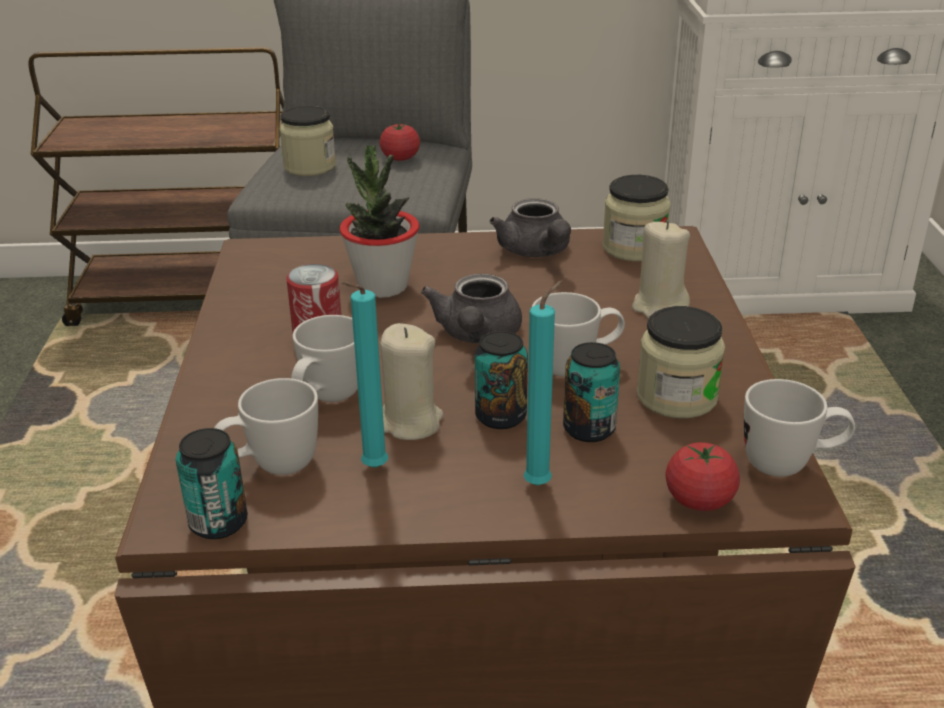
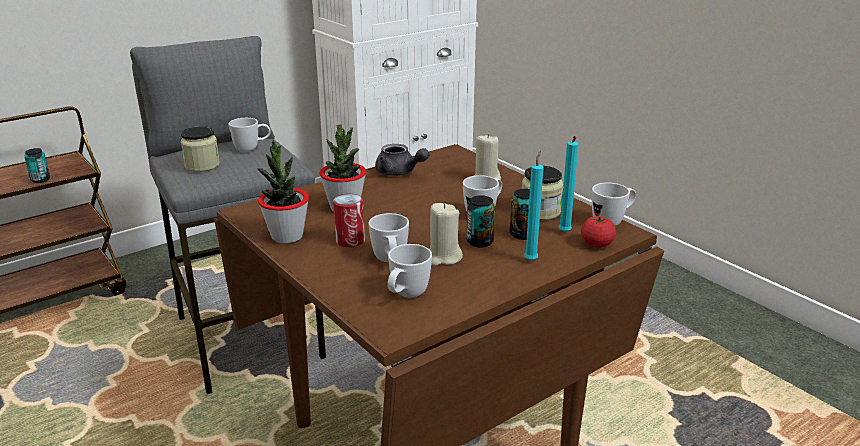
camera: 35 degrees left, 5 degrees down
(218, 523) = (415, 325): can -> can (40, 179)
(251, 307) = (287, 236): none -> potted plant
(371, 469) = (453, 280): turquoise candle -> turquoise candle (564, 233)
(400, 158) = (252, 149): tomato -> white mug
(476, 336) = (422, 214): grey teapot -> none
(634, 248) = (442, 159): jar -> none

